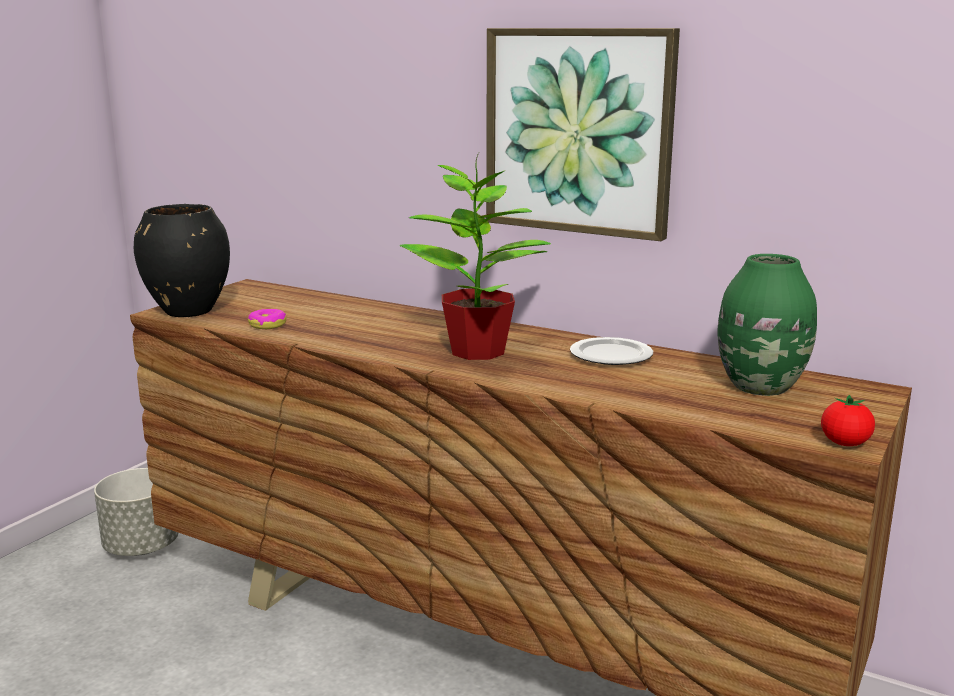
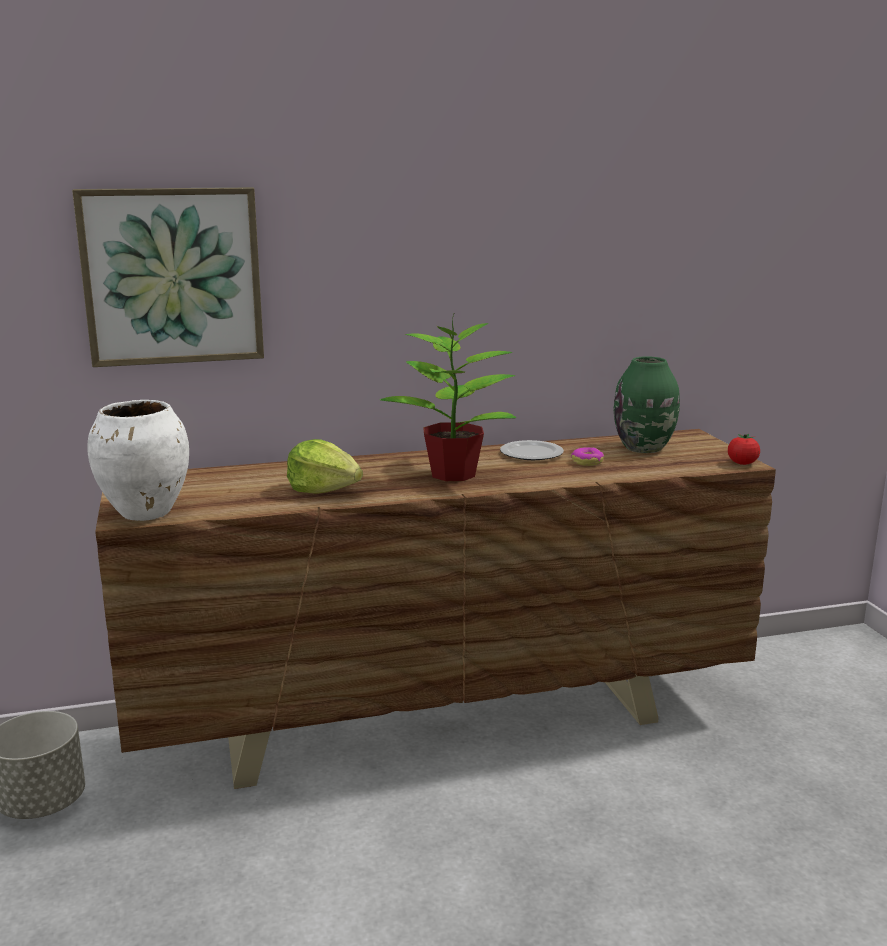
camera: 45 degrees left, 0 degrees up
(188, 311) = (146, 513): black vase -> white vase
(268, 325) = (252, 502): donut -> donut (587, 462)
(341, 331) = (324, 489): none -> lettuce
(579, 131) = (465, 286): picture -> picture (172, 276)

